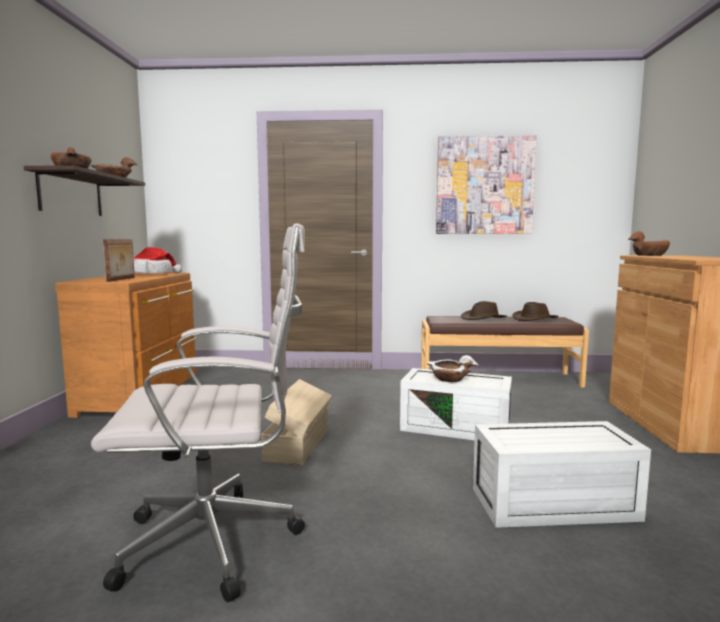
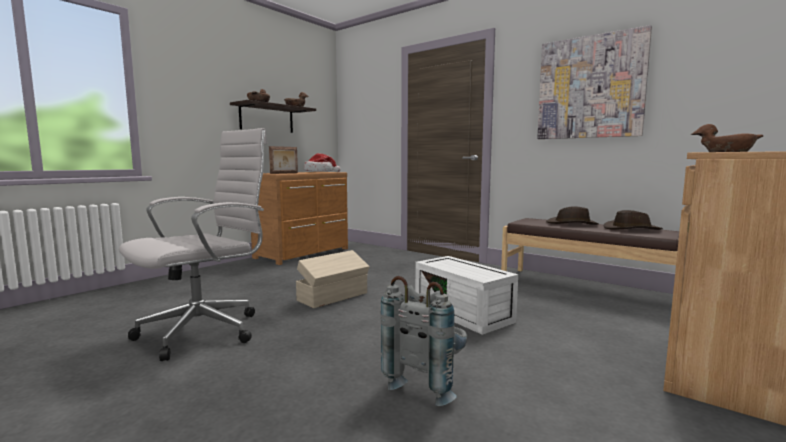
camera: 35 degrees right, 0 degrees up
(218, 541) = (206, 331): white office chair -> white office chair turned 75 degrees counterclockwise
(449, 379) = (455, 266): white bowl -> none
(552, 505) = (427, 382): white storage box -> grey backpack

